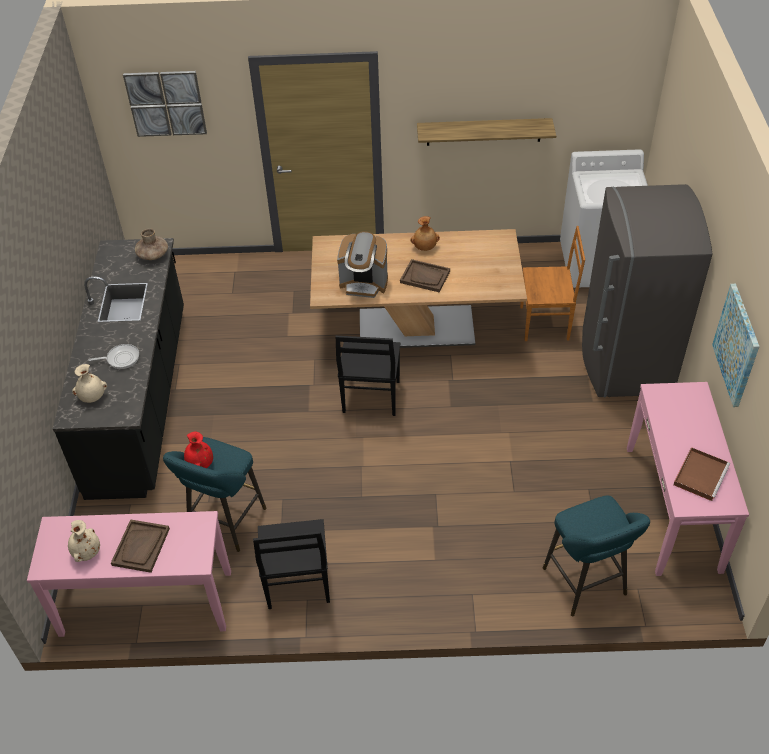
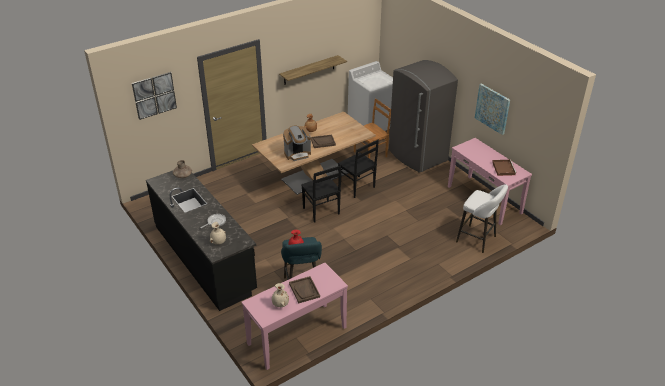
camera: 35 degrees left, 10 degrees down
(297, 584) = (360, 295): black chair -> black chair (357, 187)
(587, 585) = (478, 240): turquoise stool -> white stool

